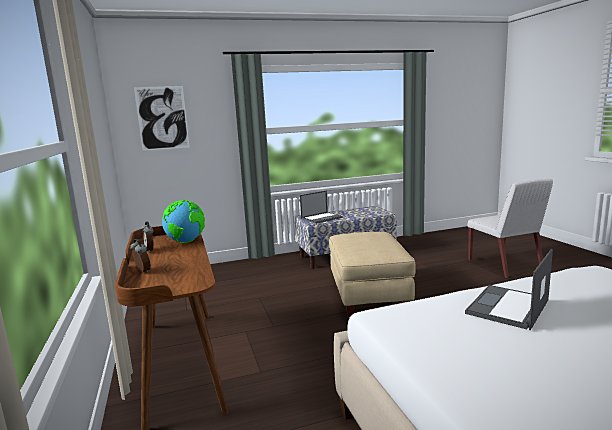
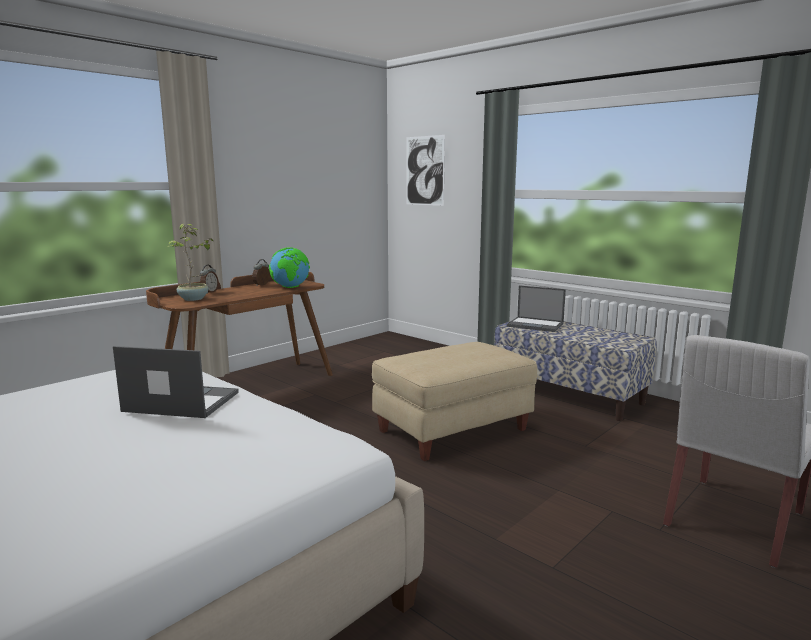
camera: 60 degrees right, 0 degrees up
(169, 279) = (194, 299): none -> potted plant

